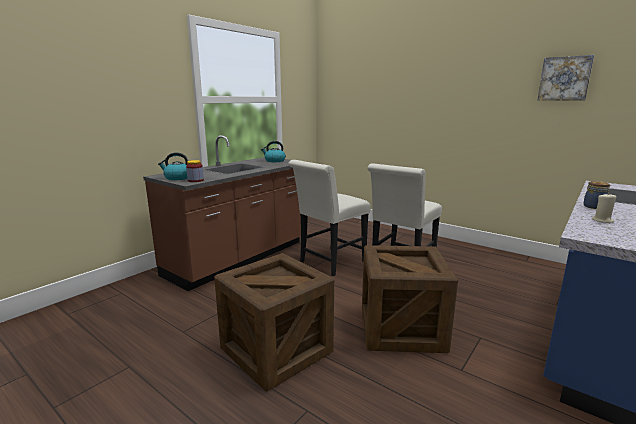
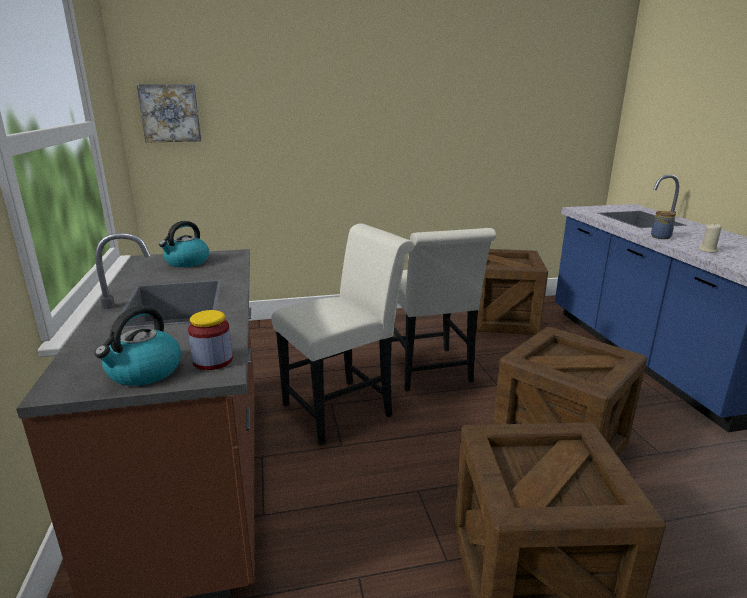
camera: 50 degrees left, 5 degrees up
(329, 263) = (344, 407): white chair -> white chair turned 120 degrees counterclockwise
(513, 268) = (501, 320): none -> crate
(564, 78) = (510, 93): picture -> picture (170, 113)

